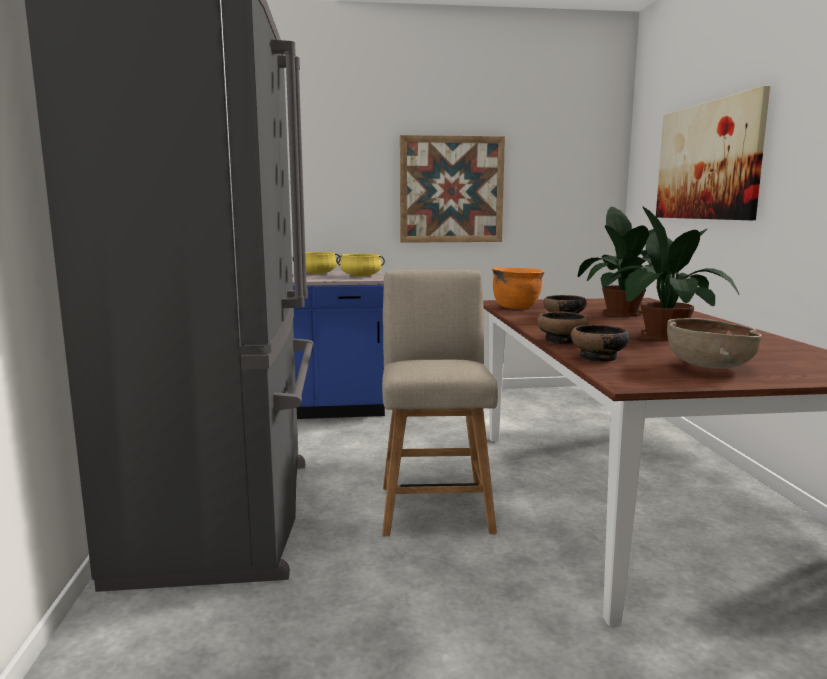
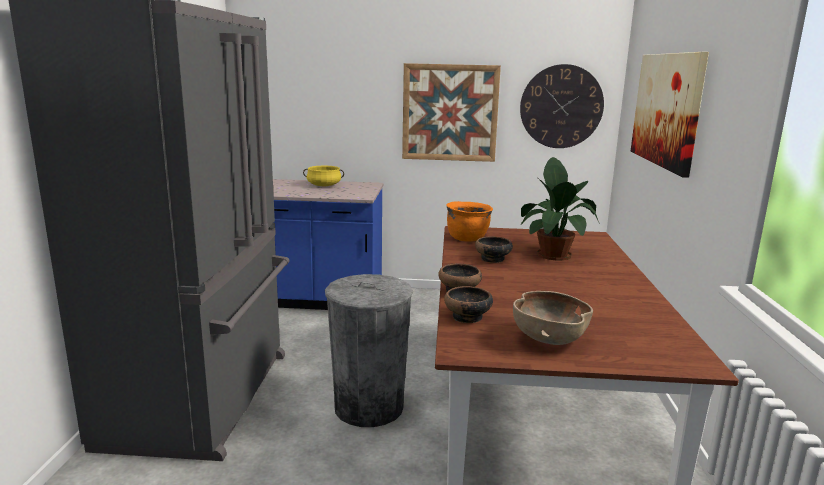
camera: 10 degrees right, 5 degrees up
(360, 276) = (357, 192): yellow cooking pot -> none
(435, 505) = (369, 407): beige chair -> grey trash can
(568, 180) = (561, 106): none -> wall clock
(659, 335) = (553, 290): potted plant -> none

